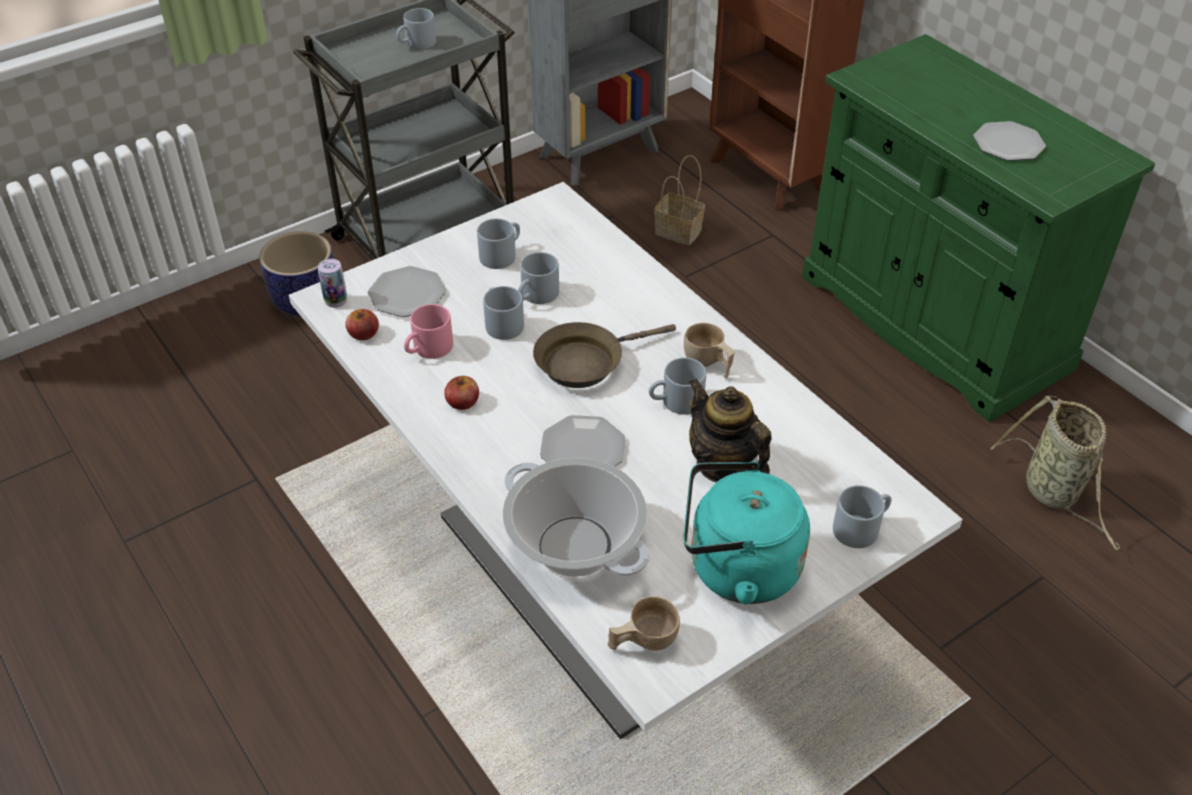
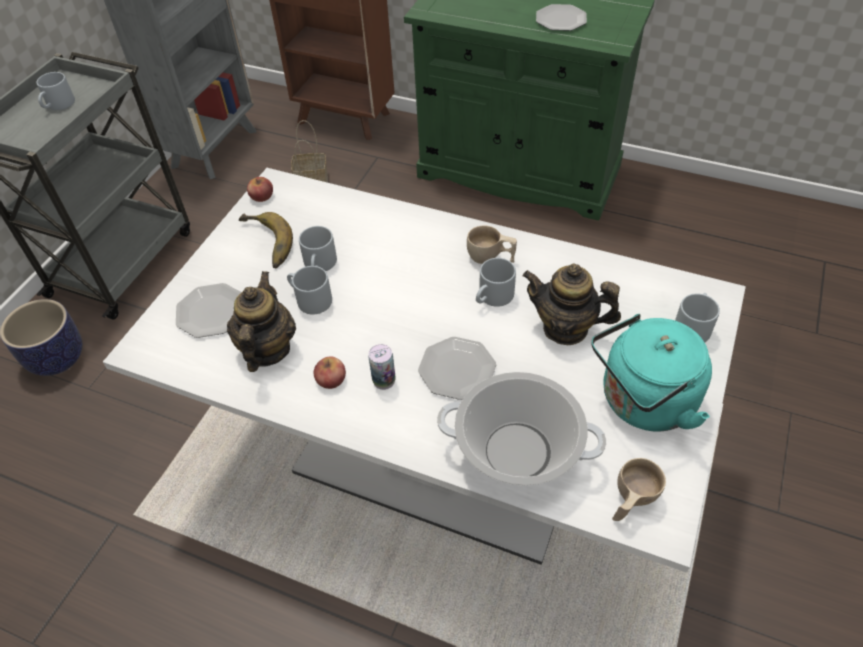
camera: 30 degrees left, 5 degrees up
(336, 300) = (151, 346): can -> can (384, 380)
(363, 333) = (199, 363): apple -> apple (262, 196)
(428, 349) = (267, 350): pink mug -> teapot
(501, 254) = (264, 244): grey mug -> banana
(585, 362) = (401, 299): brown frying pan -> none
(1054, 493) = (667, 247): basket -> none

